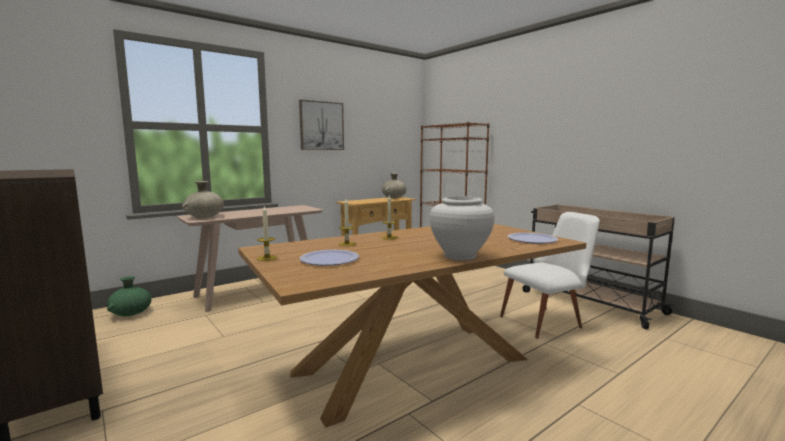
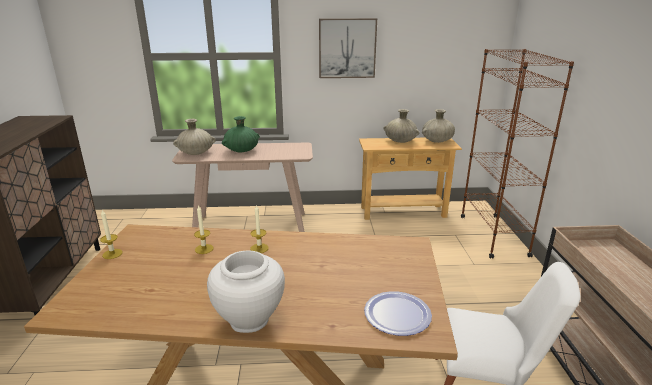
camera: 35 degrees right, 15 degrees up
(131, 314) = (148, 222): green vase -> green vase (241, 150)
(329, 259) = (144, 275): plate -> none
(369, 200) = (400, 141): none -> beige vase

